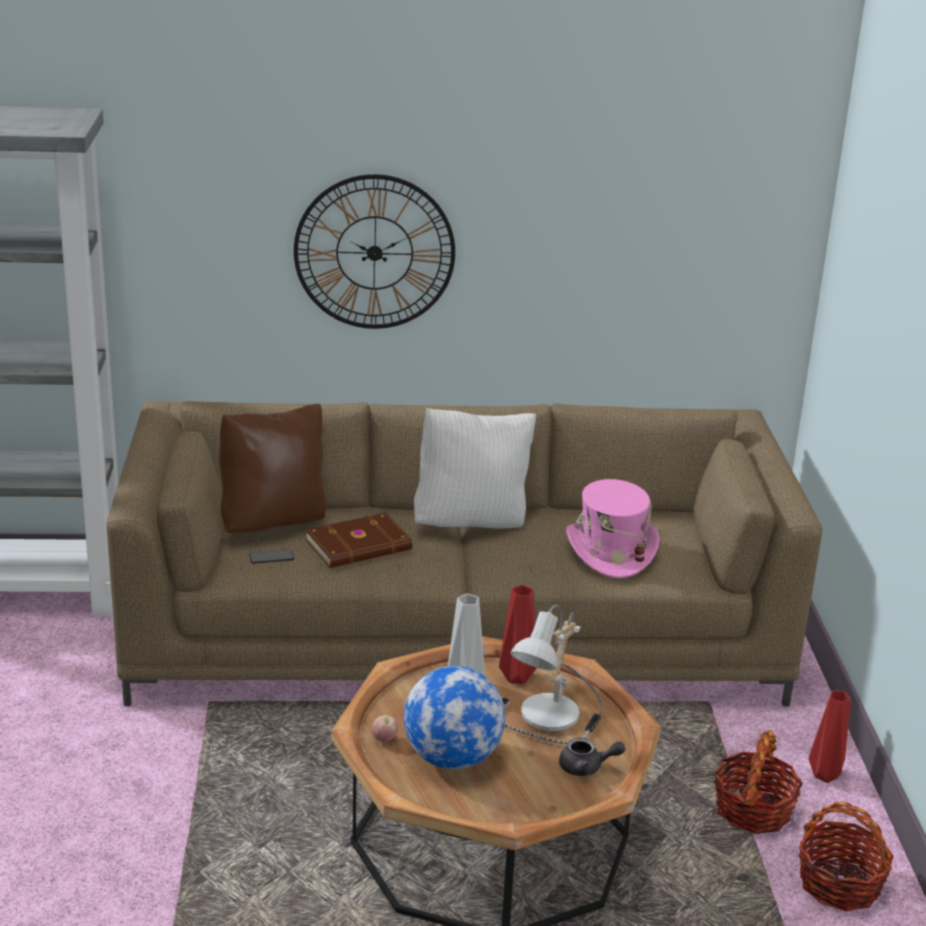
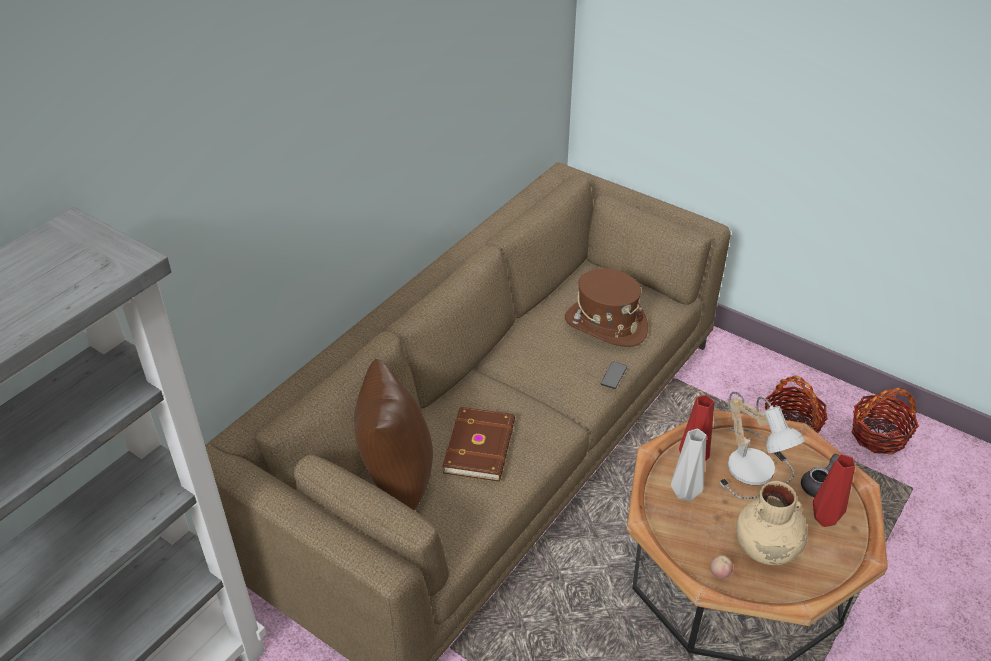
camera: 50 degrees left, 15 degrees up
(271, 557) = (450, 508): phone -> phone (613, 376)
(374, 252) = (328, 199): wall clock -> none
(452, 758) = (767, 548): globe -> beige vase
(471, 522) = (500, 368): white pillow -> none
(610, 551) = (605, 325): pink hat -> brown hat
(824, 774) = (778, 376): red vase -> red vase (823, 518)

